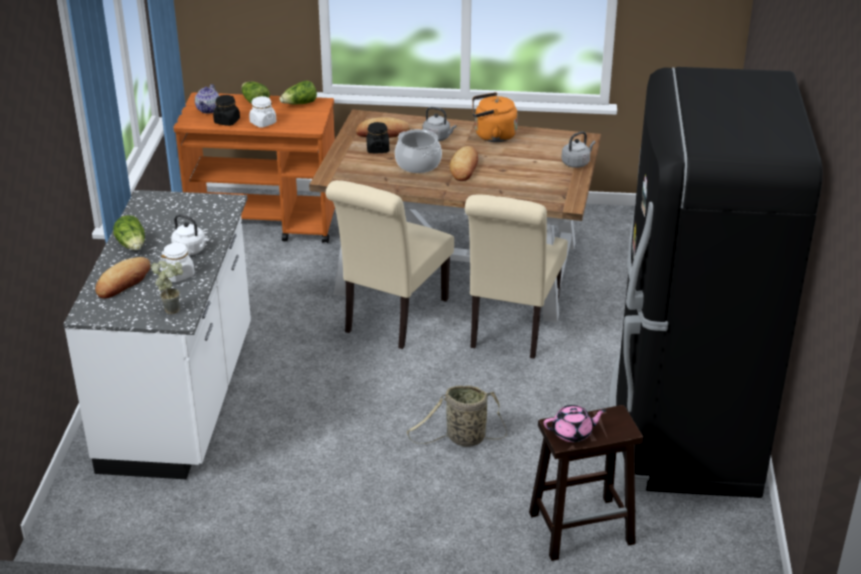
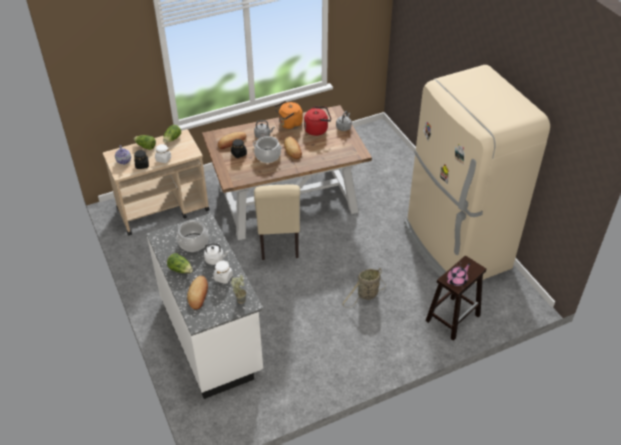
camera: 30 degrees left, 10 degrees up
(183, 221) = (193, 242): none -> cooking pot
(265, 222) = (164, 209): orange cart -> beige cart
(511, 329) = (340, 225): beige chair -> none
(530, 154) = (317, 129): none -> red kettle
(681, 429) = (455, 247): black fridge -> beige fridge

